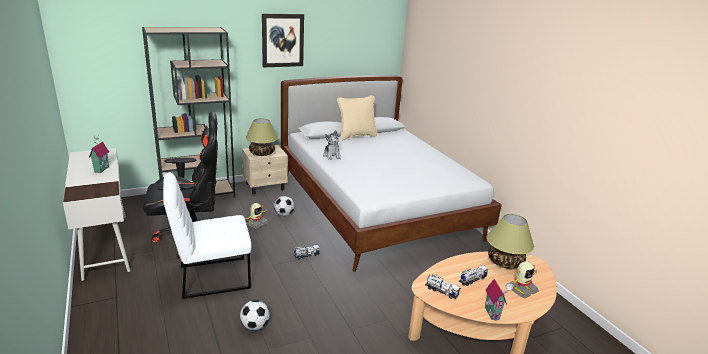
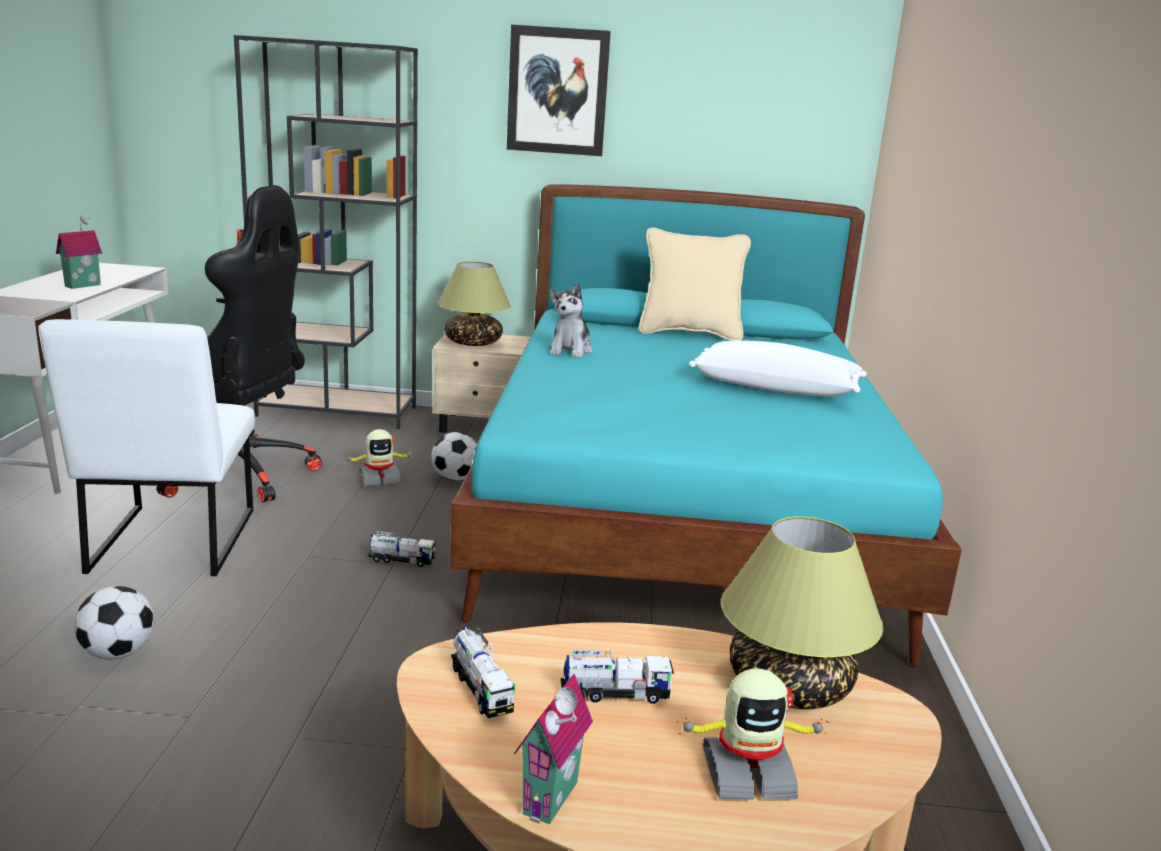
camera: 30 degrees right, 5 degrees down
(212, 277) = (170, 542): white chair -> white chair turned 105 degrees counterclockwise
(376, 208) = (682, 516): white bed -> turquoise bed
(414, 157) = (775, 388): none -> white pillow

